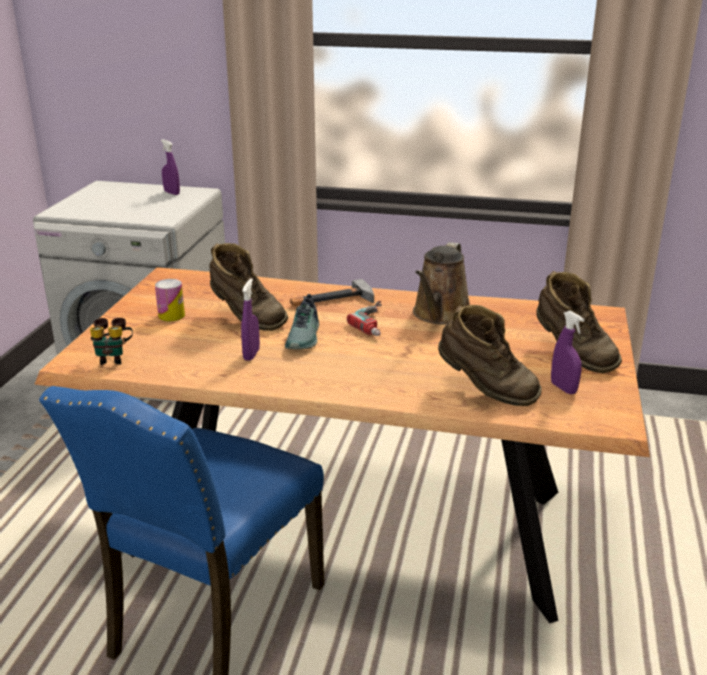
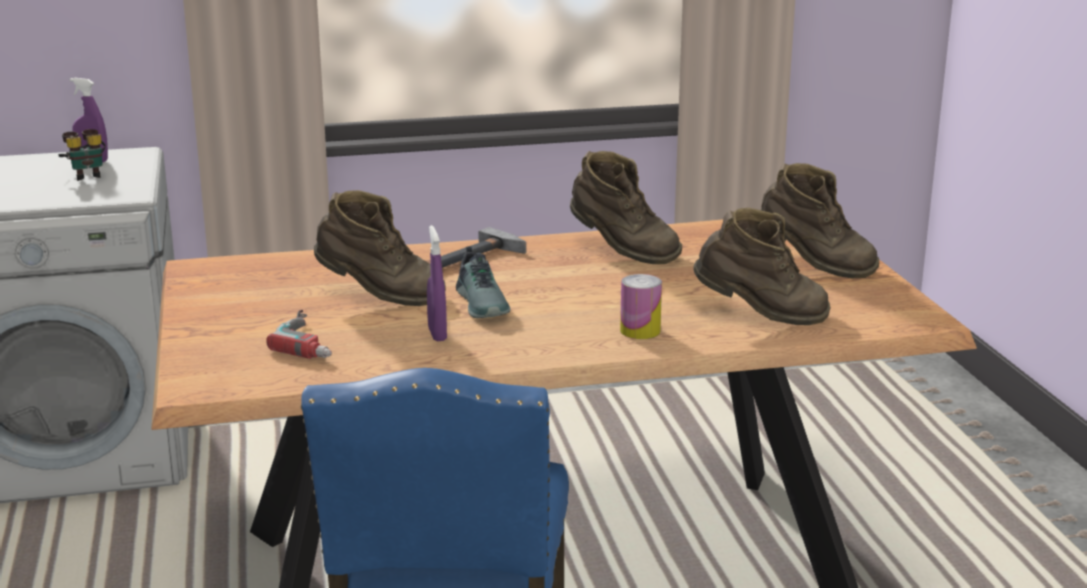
camera: 25 degrees left, 5 degrees down
(113, 358) = (250, 373): binoculars -> binoculars (86, 175)
(171, 315) = (268, 312): can -> can (640, 331)
(378, 322) = (557, 273): power drill -> power drill (314, 340)
(440, 314) = (622, 252): brown watering can -> brown boot
(563, 388) = (839, 299): purple spray bottle -> none

